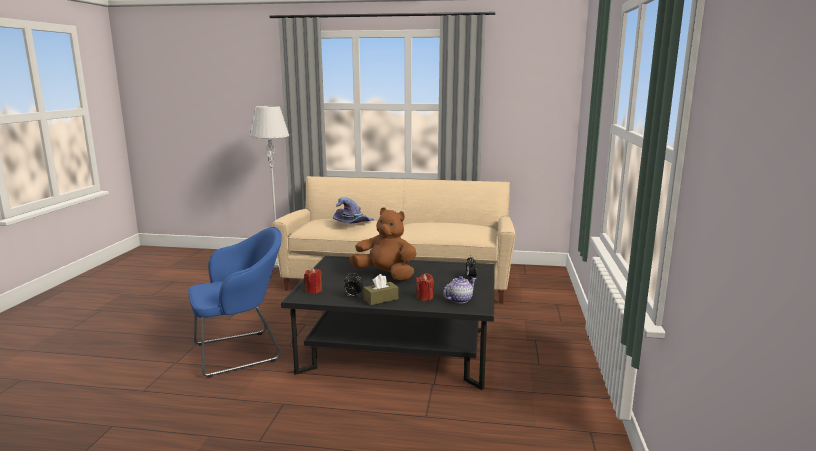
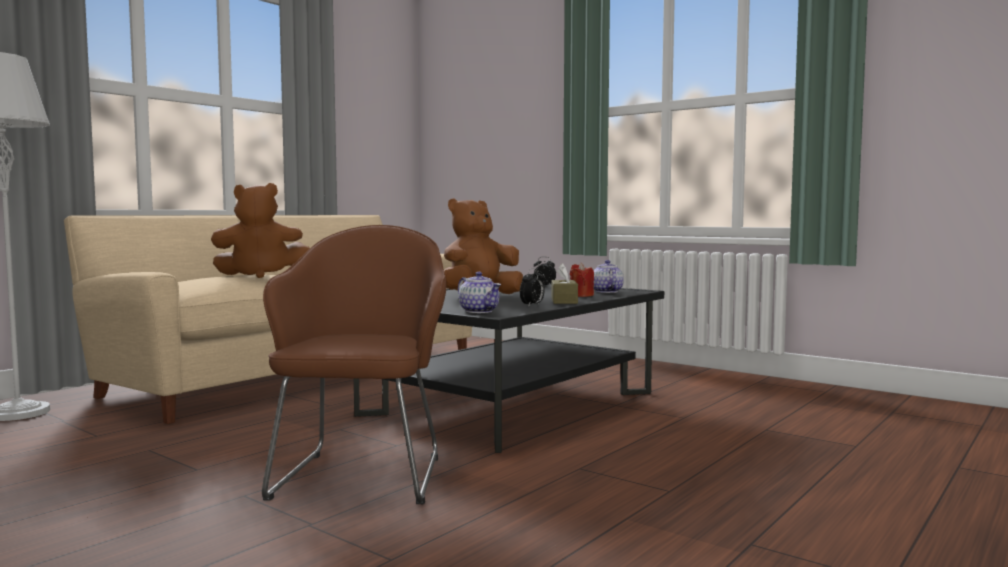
camera: 60 degrees left, 10 degrees down
(241, 352) = (363, 473): blue armchair -> brown armchair
(313, 290) = (479, 311): red candle -> teapot
(353, 224) = (260, 275): purple hat -> brown plush toy

